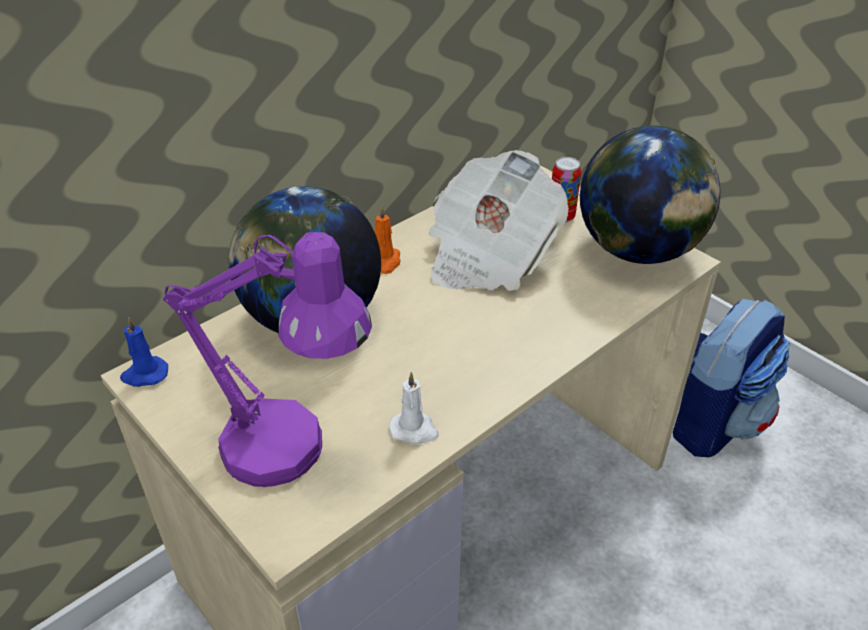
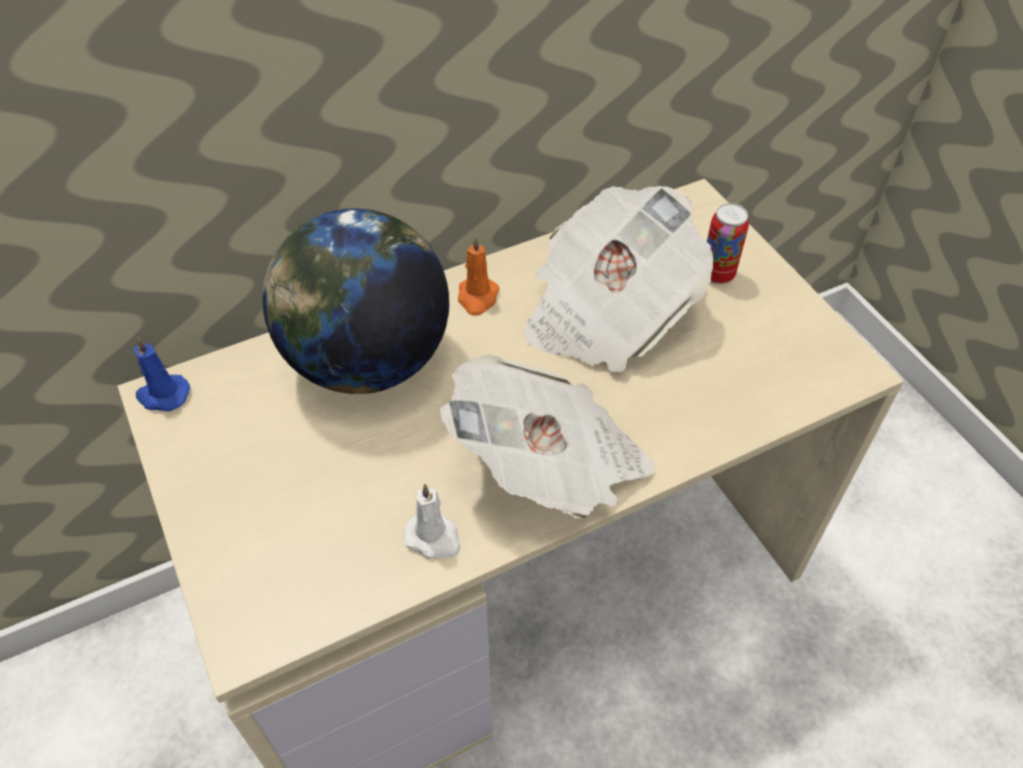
camera: 15 degrees right, 10 degrees up
(292, 453) = (287, 535): purple table lamp -> none
(486, 362) = (550, 465): none -> newspaper
(637, 251) = (798, 344): globe -> none
(713, 421) = (884, 534): backpack -> none

